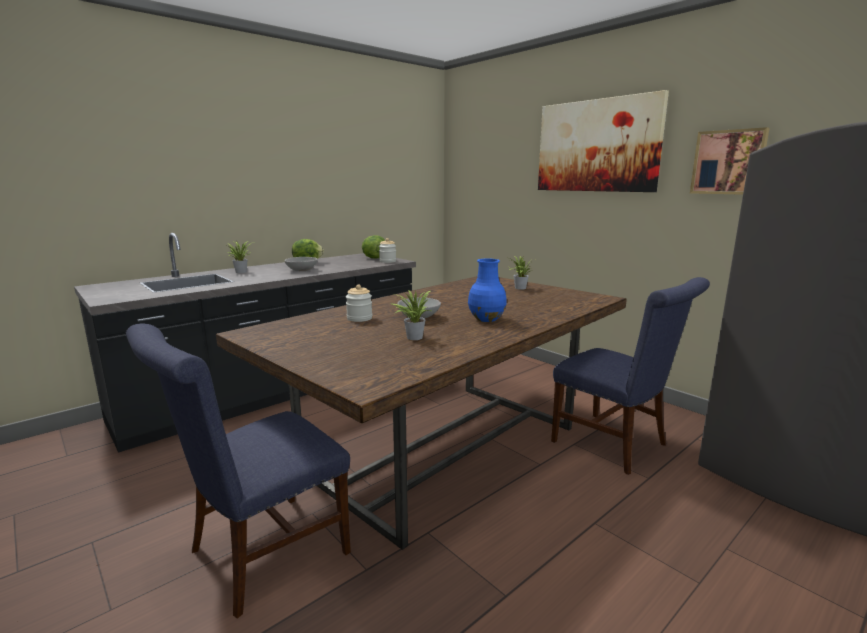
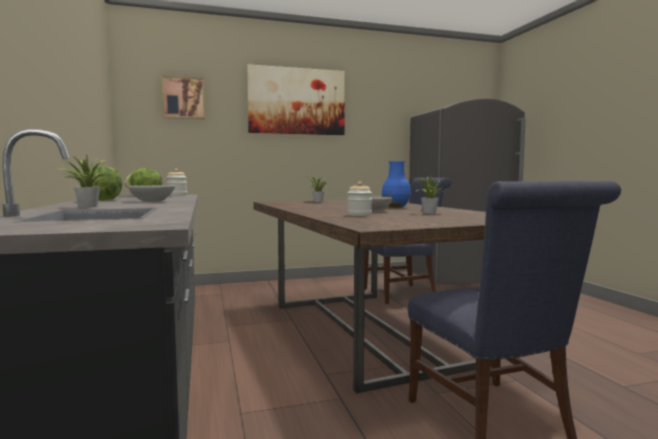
camera: 65 degrees left, 10 degrees down
(728, 162) = (381, 118): picture -> picture (183, 98)

